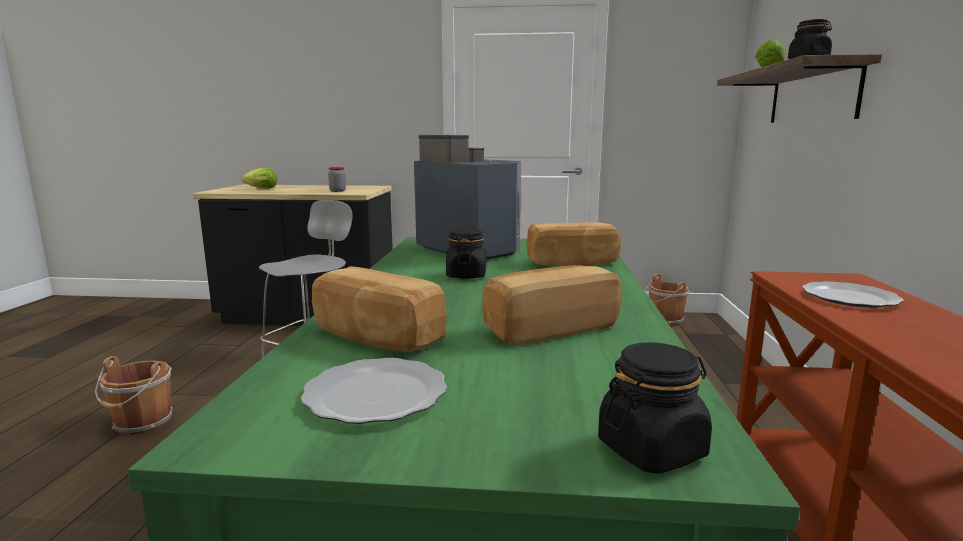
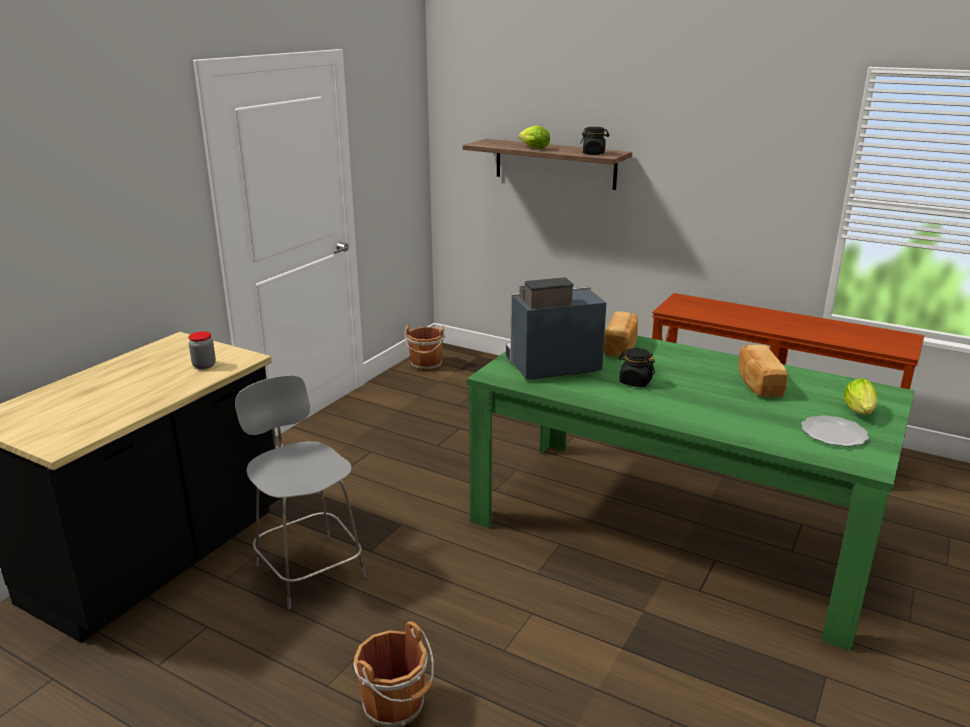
camera: 65 degrees left, 10 degrees up
(260, 188) = (76, 410): lettuce -> lettuce (859, 413)
(376, 337) = (757, 425): bread -> none
(651, 449) = (883, 397): black jar -> none
(851, 298) = (719, 312): plate -> none

